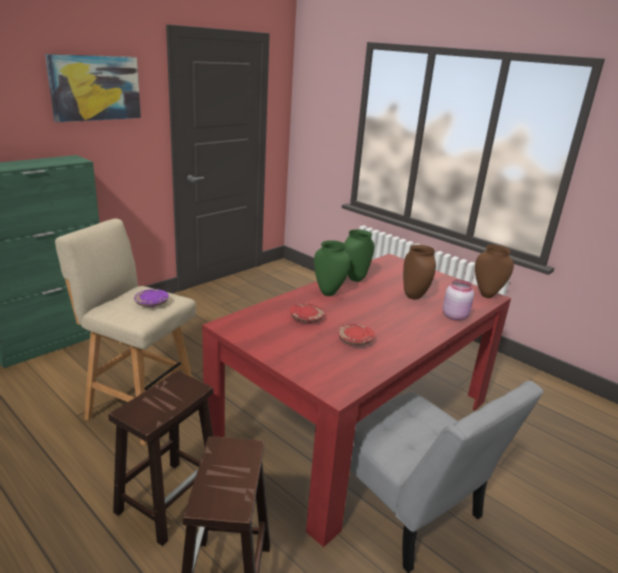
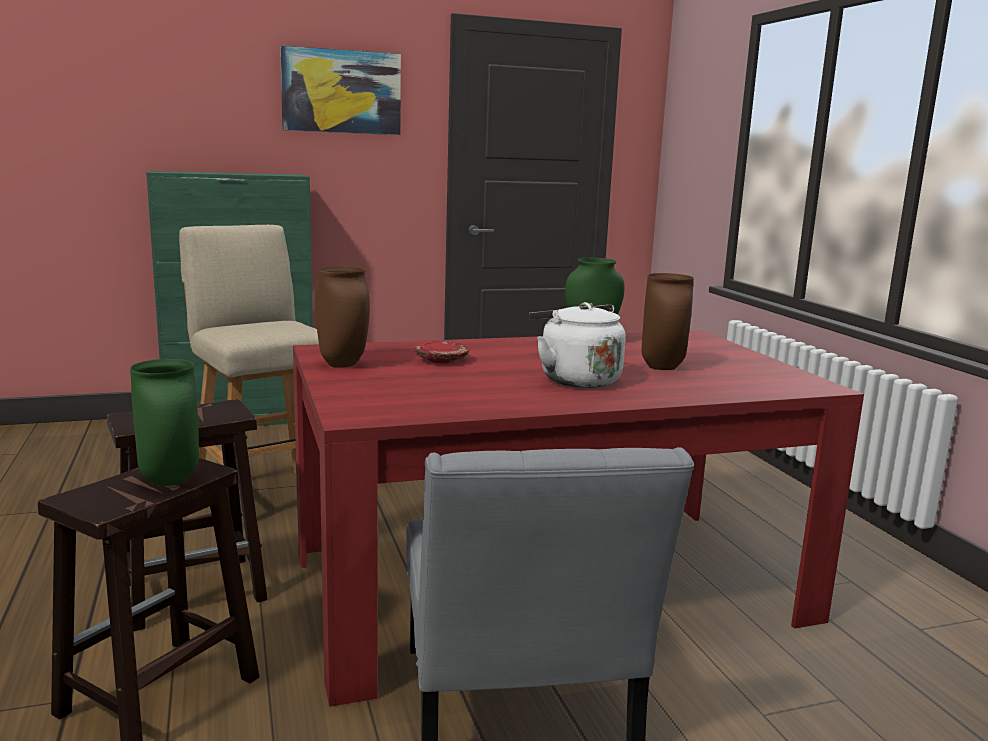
camera: 30 degrees right, 10 degrees down
(152, 303) = (274, 329): purple plate -> none
(328, 293) = (520, 347): green vase -> green vase (168, 481)
(355, 340) = (475, 385): red plate -> none
(391, 320) = (575, 379): none -> white kettle
(455, 316) = (701, 393): pink jar -> none
(487, 295) = (815, 384): brown vase -> brown vase (344, 364)

